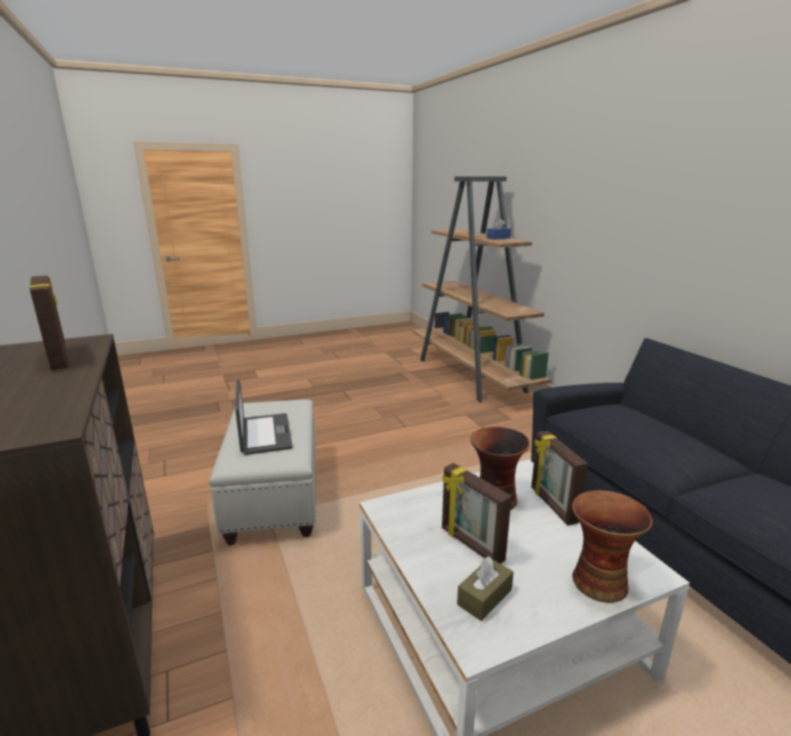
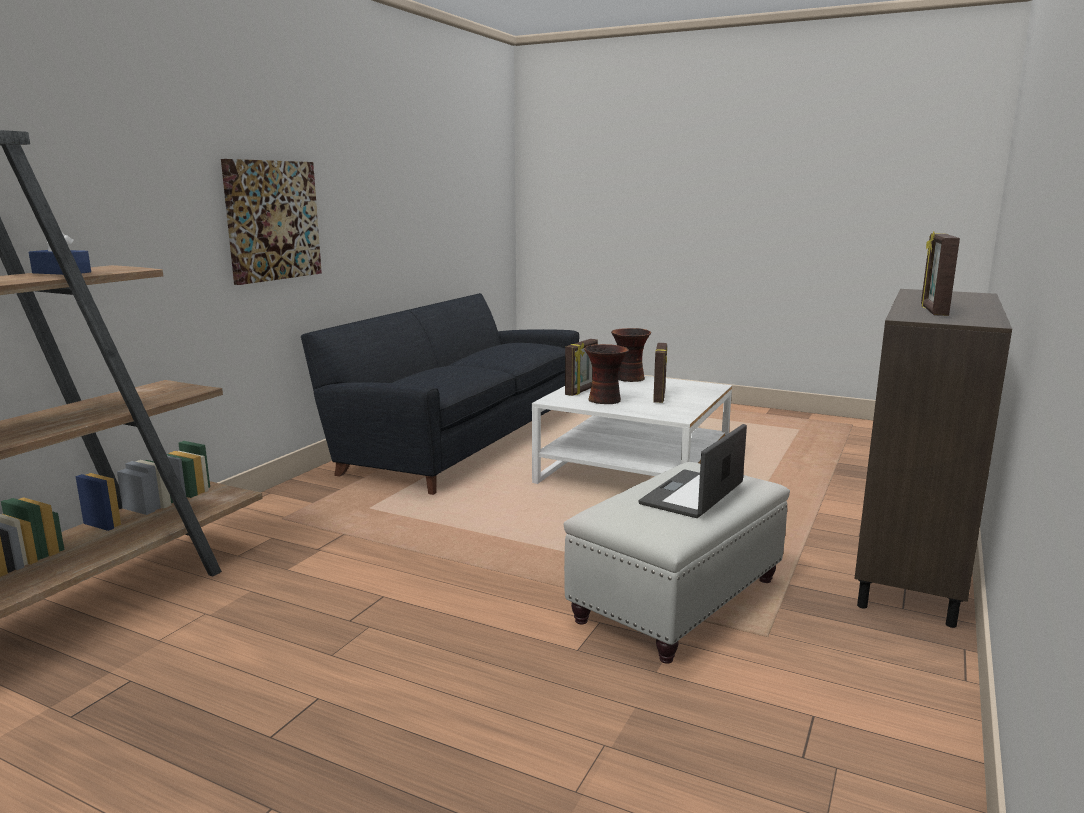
camera: 130 degrees left, 5 degrees down
(484, 597) = (688, 389): brown tissue box -> none
(662, 236) = (272, 220): none -> picture

